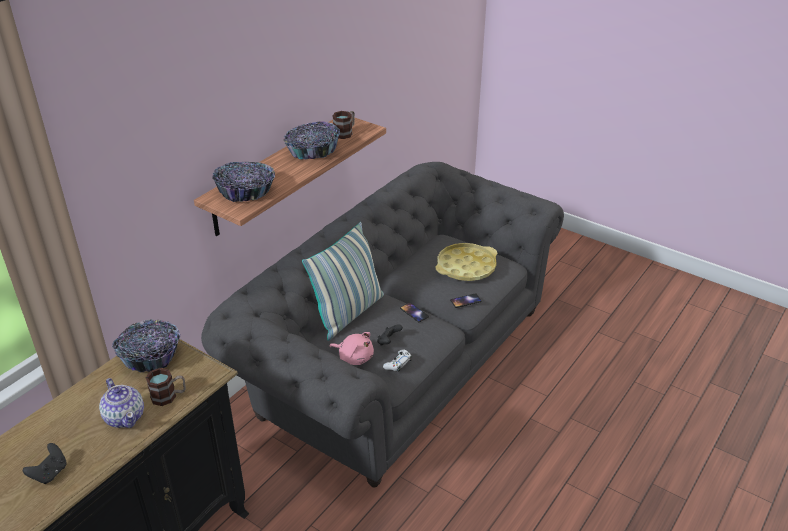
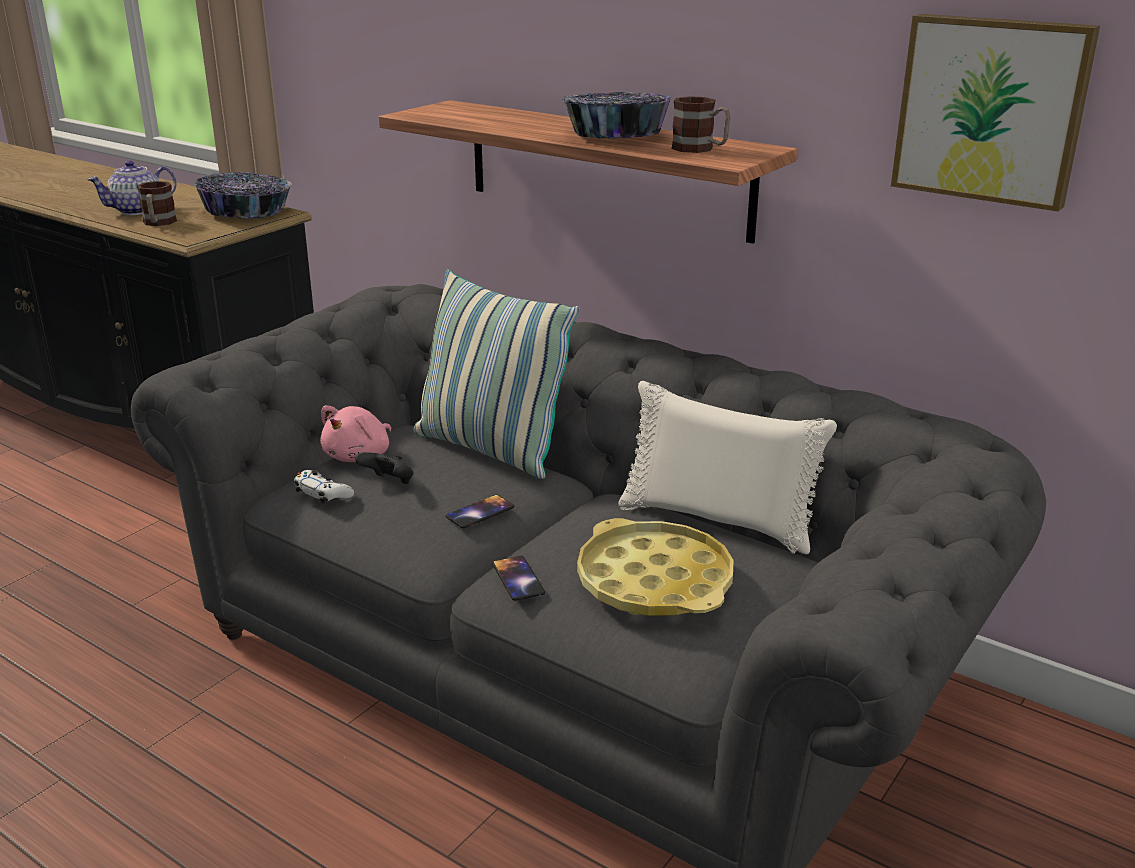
camera: 90 degrees right, 10 degrees down
(50, 473) = (76, 194): black game controller -> none
(245, 192) = (465, 114): bowl -> none
(389, 64) = (991, 109): none -> picture
(415, 252) = (717, 521): none -> white pillow

